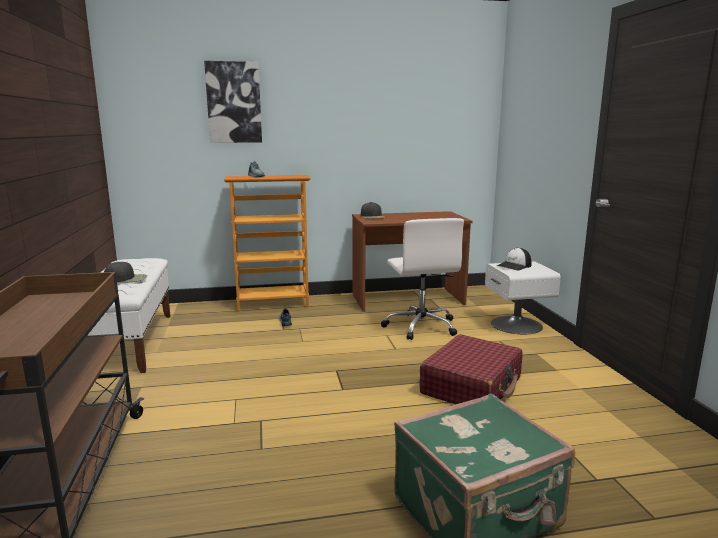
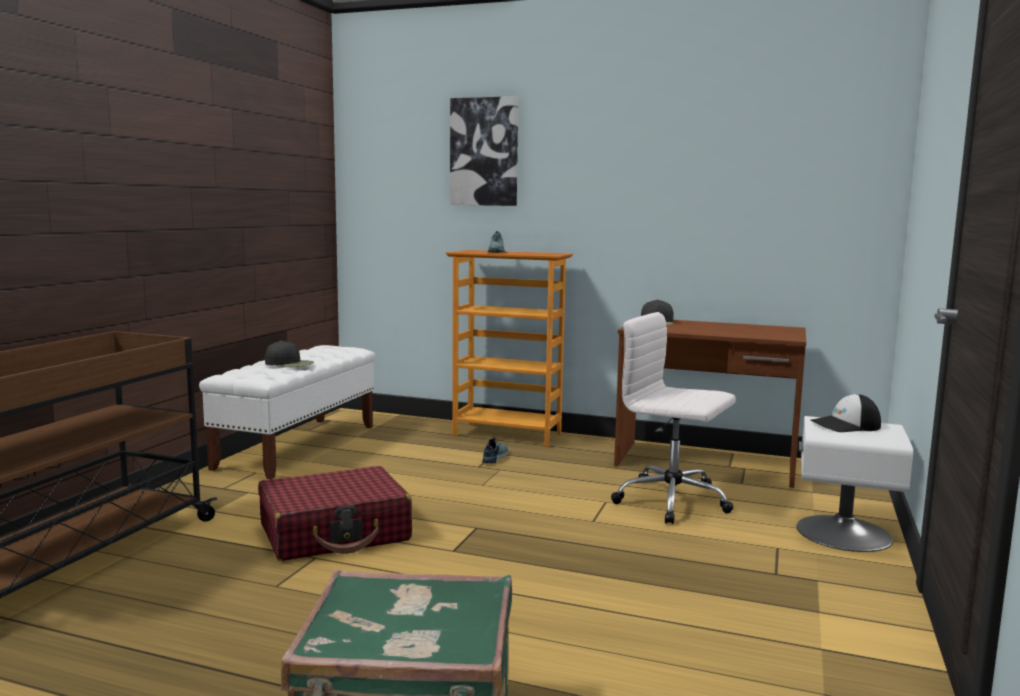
camera: 30 degrees right, 5 degrees down
(421, 326) = (674, 501): white office chair -> white office chair turned 105 degrees clockwise
(472, 386) = (636, 594): red suitcase -> red suitcase (335, 533)

